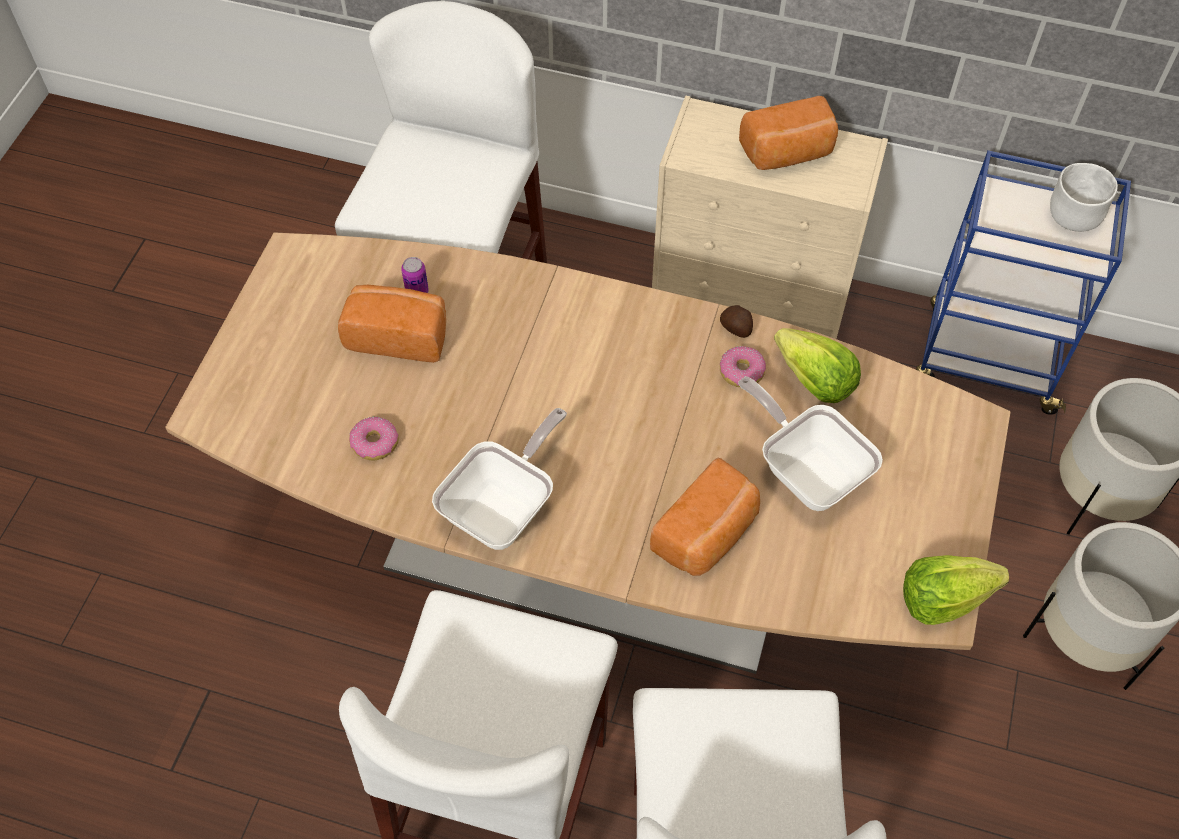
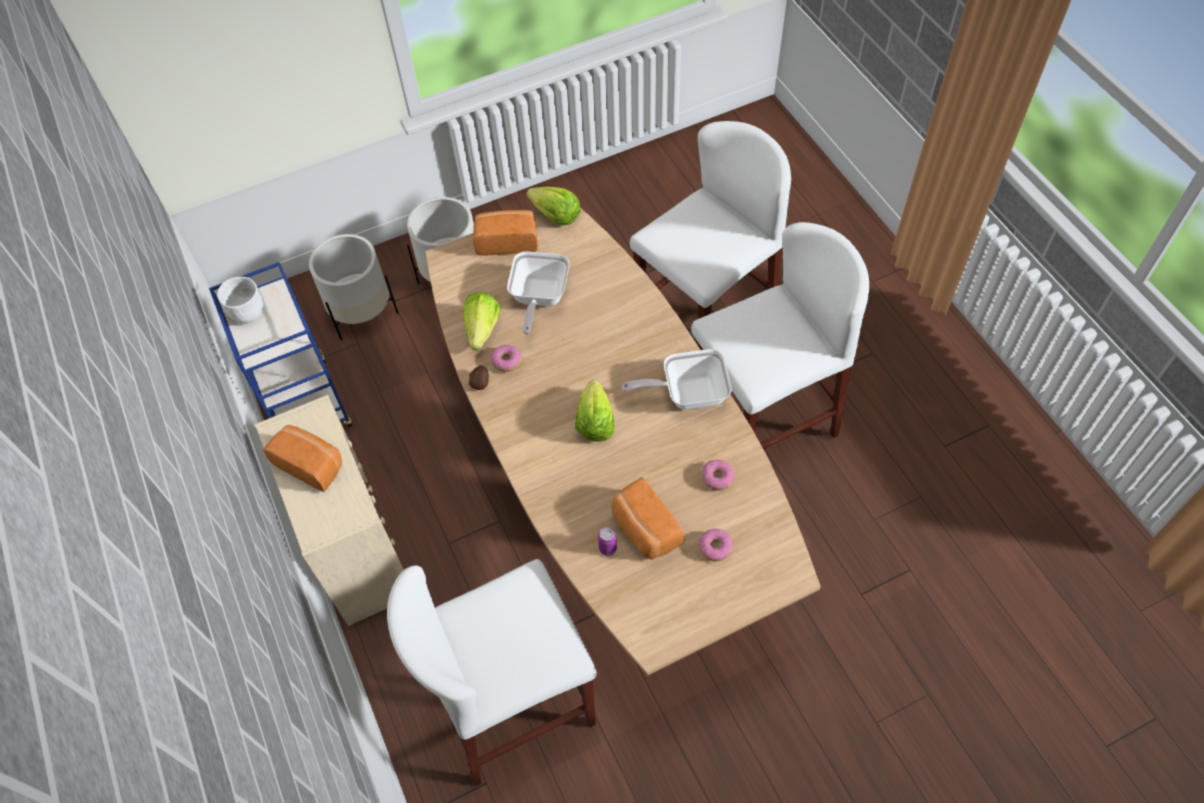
camera: 130 degrees left, 0 degrees up
(309, 375) = (715, 548): none -> donut
(568, 390) = (595, 422): none -> lettuce
(707, 534) = (613, 310): bread -> bread (507, 241)

